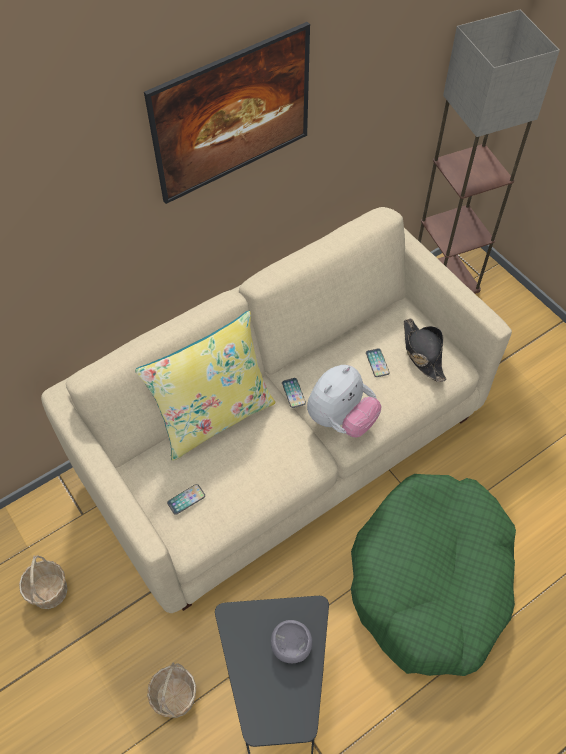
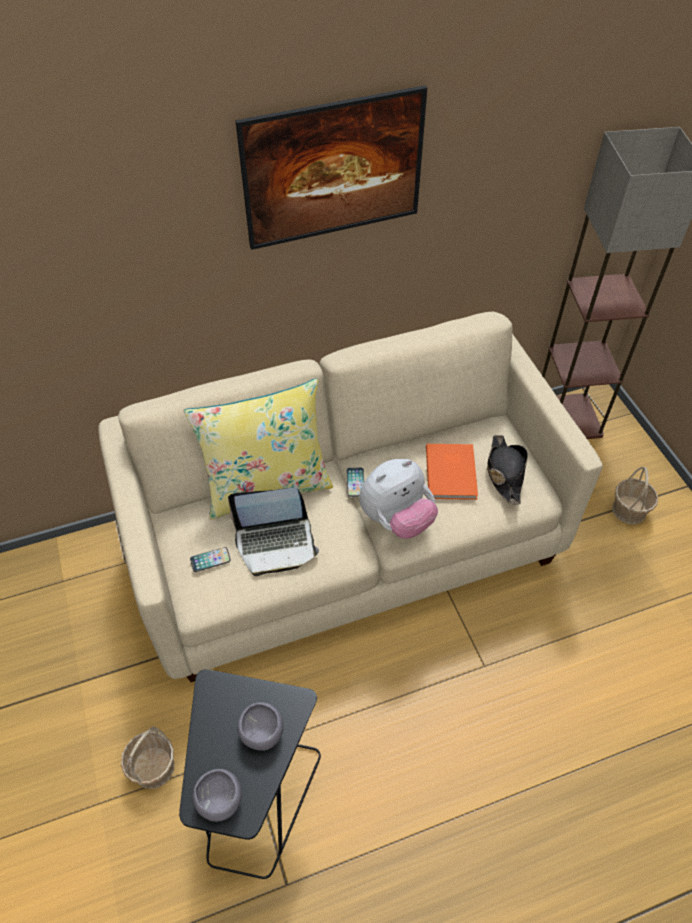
camera: 15 degrees right, 5 degrees down
(49, 590) = (69, 628): basket -> basket (629, 510)
(241, 468) = (275, 543): none -> laptop
(274, 714) = (220, 799): none -> grey bowl
(377, 363) = (452, 472): phone -> orange book
(431, 580) = (460, 721): green dog bed -> none

